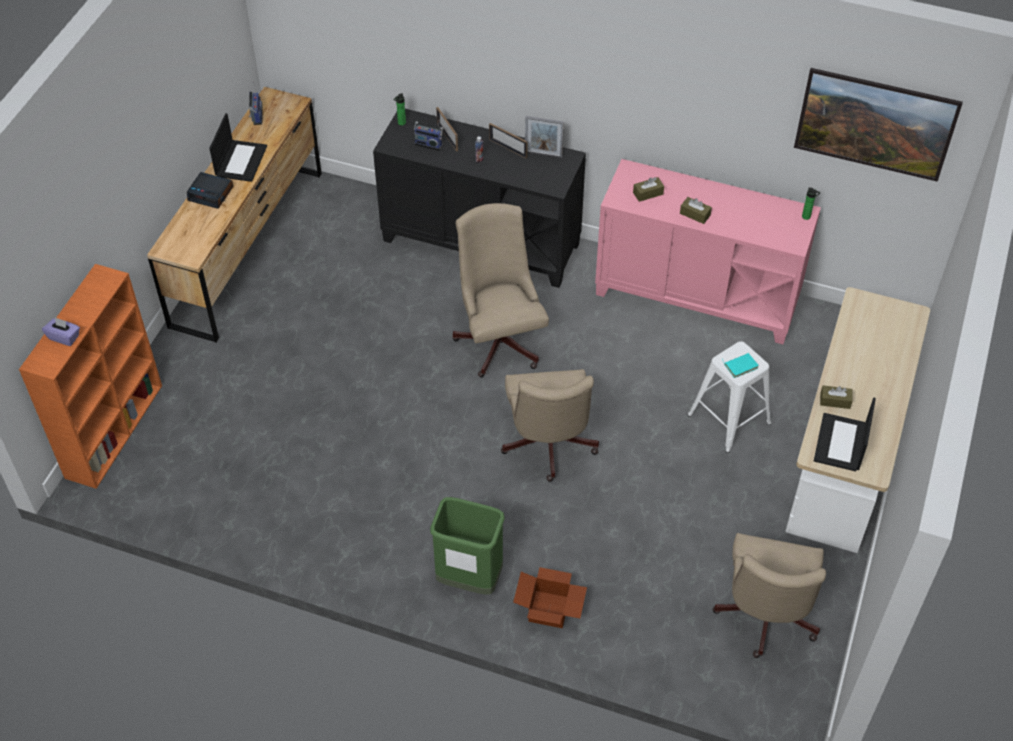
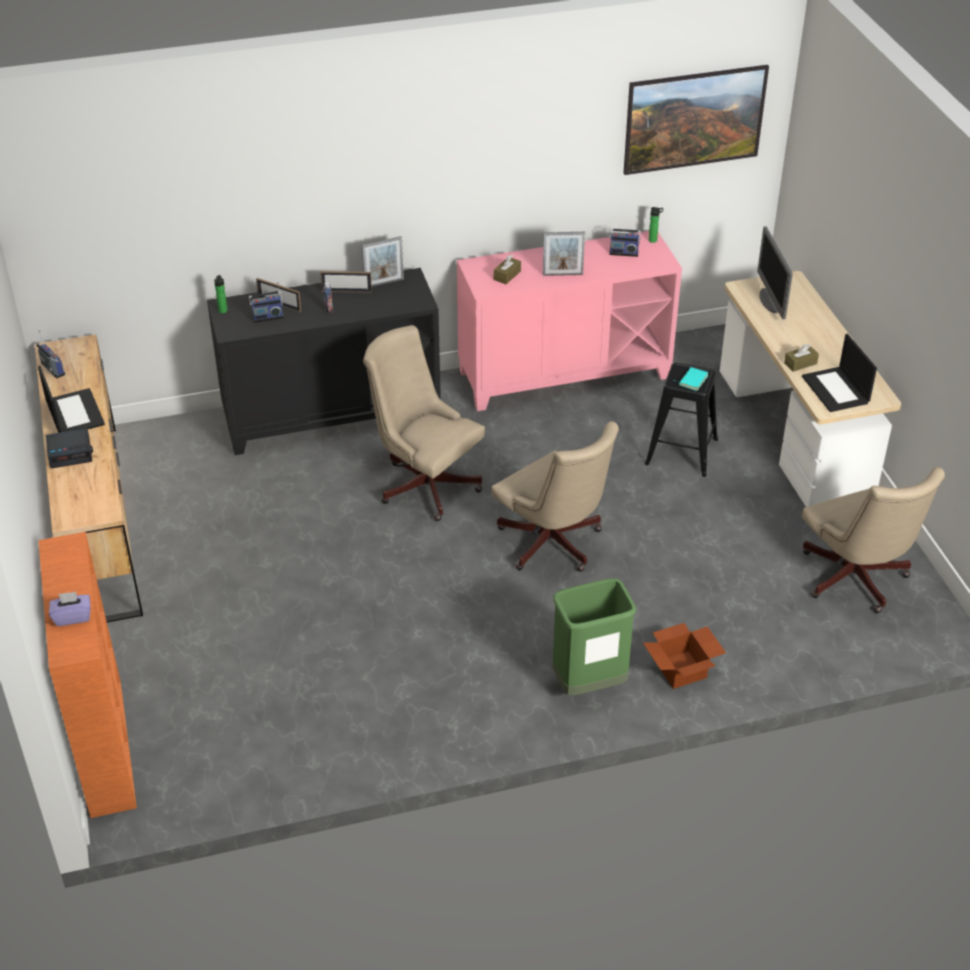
camera: 35 degrees left, 10 degrees down
(695, 214) = (562, 274): brown tissue box -> picture frame
(728, 419) = (680, 452): white stool -> black stool
(769, 216) = (623, 252): none -> radio
(870, 326) = (770, 301): none -> monitor

